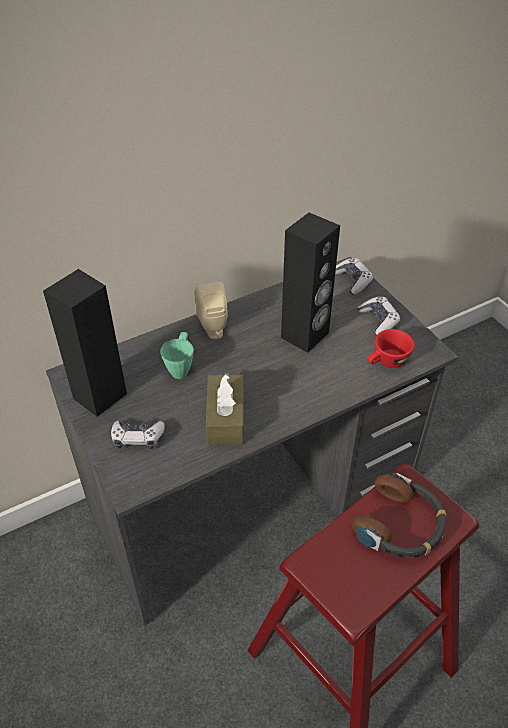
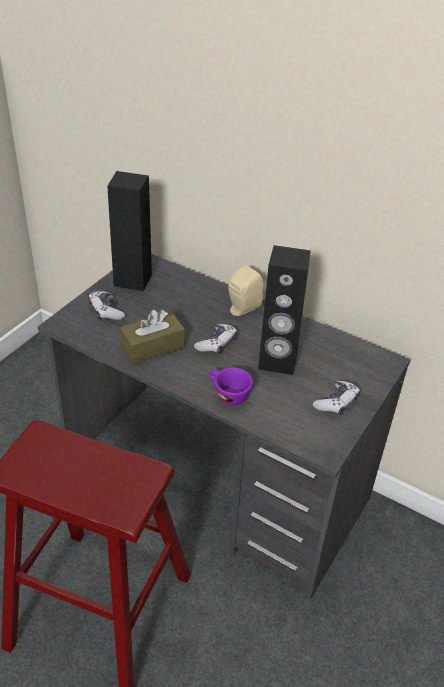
camera: 60 degrees right, 5 degrees down
(181, 367) = (188, 307): green mug -> none
(330, 387) = (227, 395): none -> purple cup
(352, 280) = (376, 370): game controller -> game controller (216, 344)
(387, 362) = (286, 423): red cup -> none
(400, 525) = (102, 479): headphones -> none

